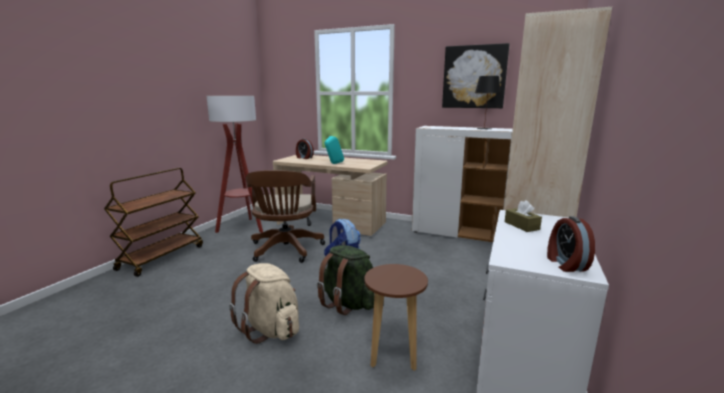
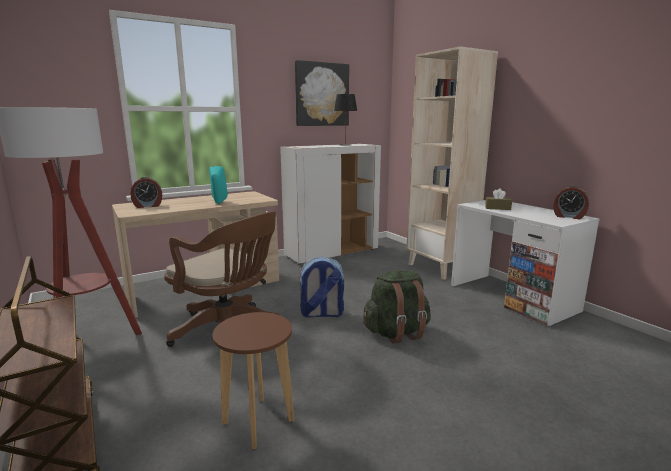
camera: 55 degrees left, 0 degrees up
(271, 329) = (404, 384): beige backpack -> none
(393, 353) = (487, 338): brown stool -> brown stool (258, 422)

